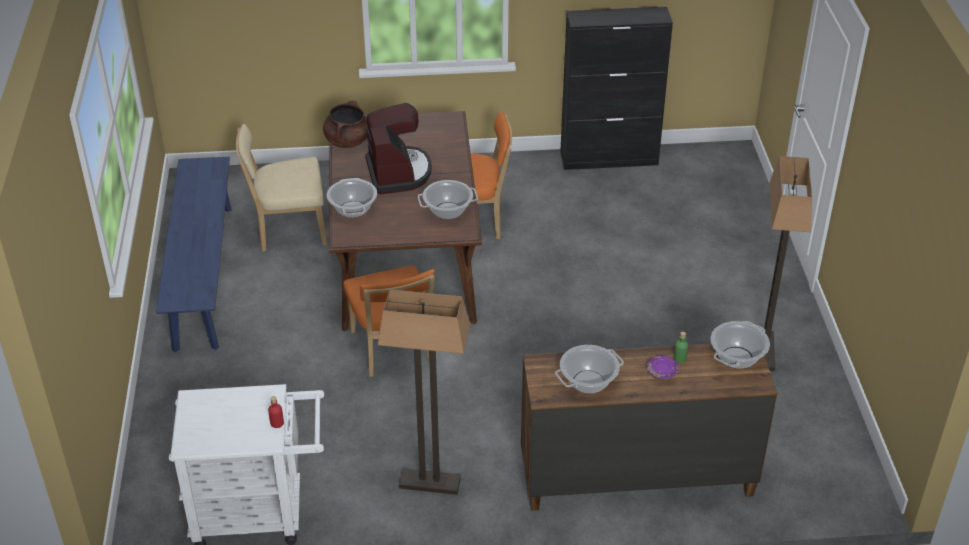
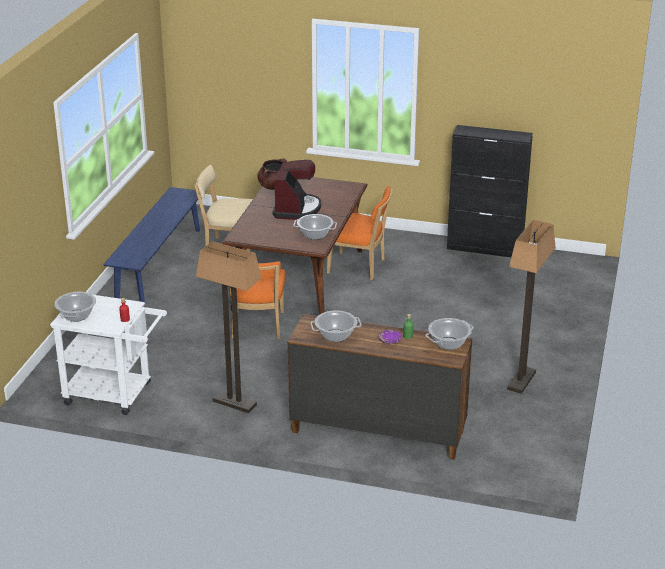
camera: 20 degrees right, 10 degrees down
(353, 209) = (252, 223): cooking pot -> cooking pot (77, 316)

